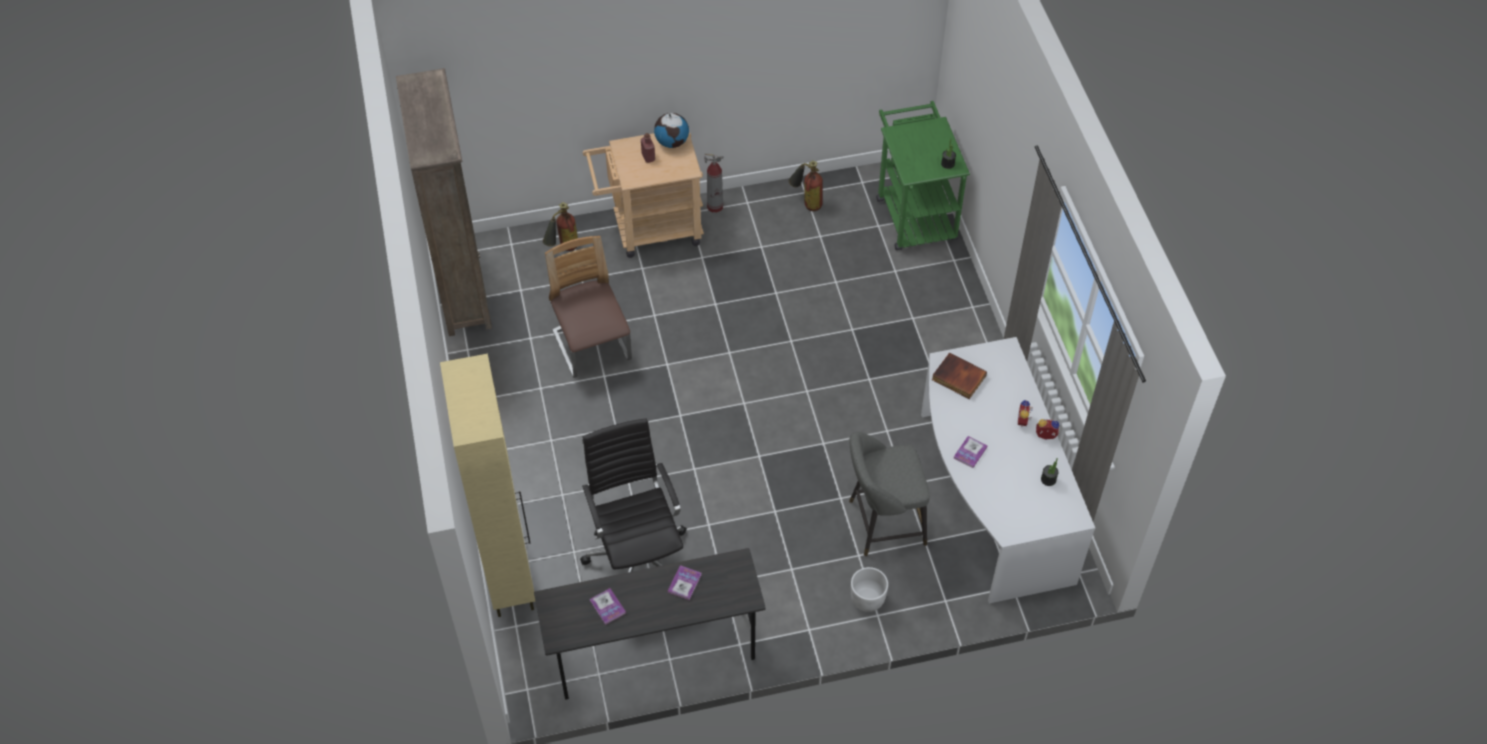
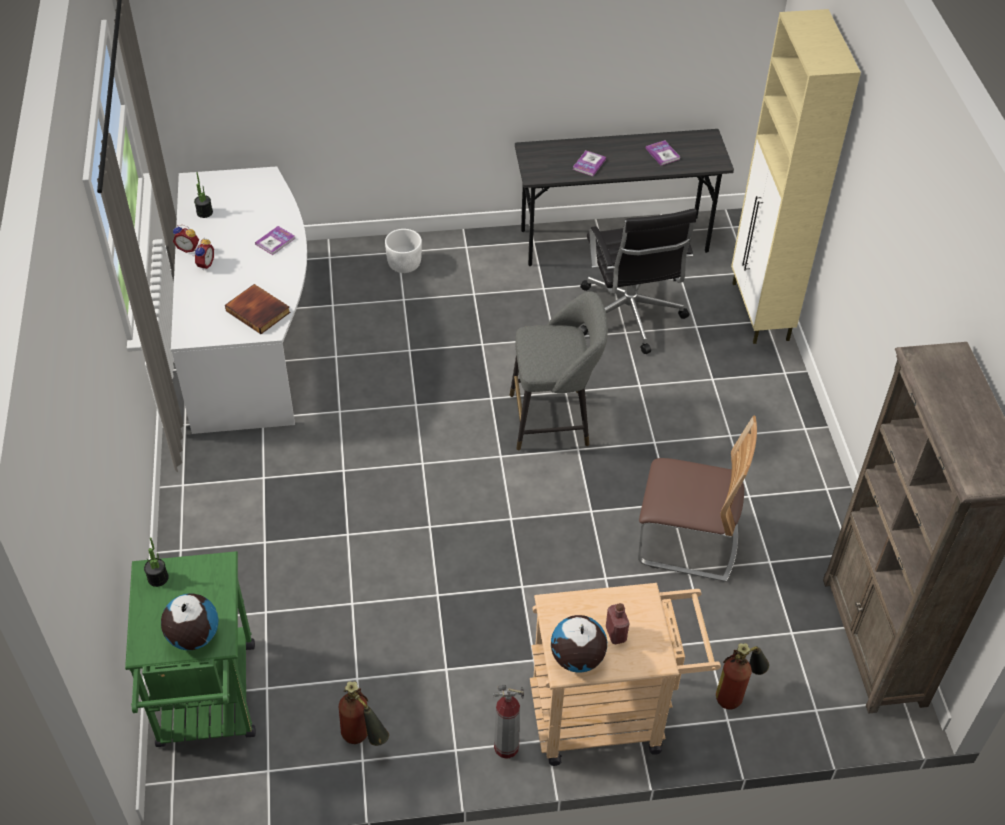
camera: 175 degrees left, 5 degrees down
(592, 347) = (687, 542): chair -> chair turned 60 degrees counterclockwise
(882, 523) = (371, 323): grey stool -> grey stool (554, 419)
(911, 134) = (193, 637): none -> globe

